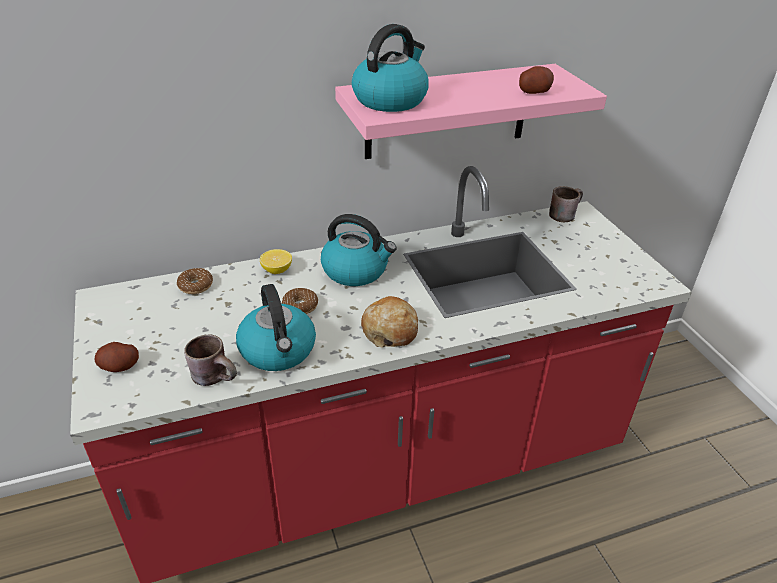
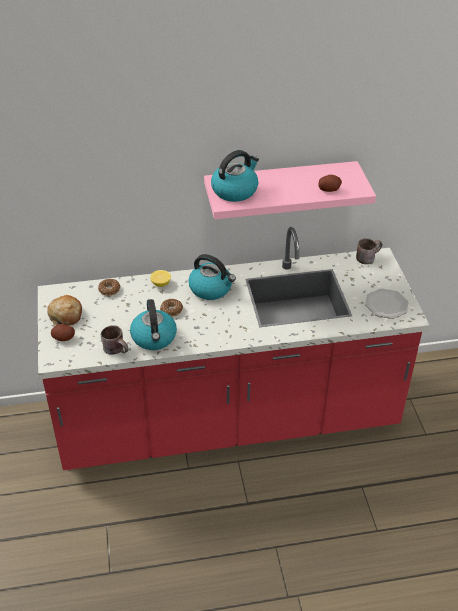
camera: 10 degrees right, 5 degrees up
(390, 330) = (223, 332): bread -> bread (66, 315)
(618, 271) = (386, 305): none -> plate

